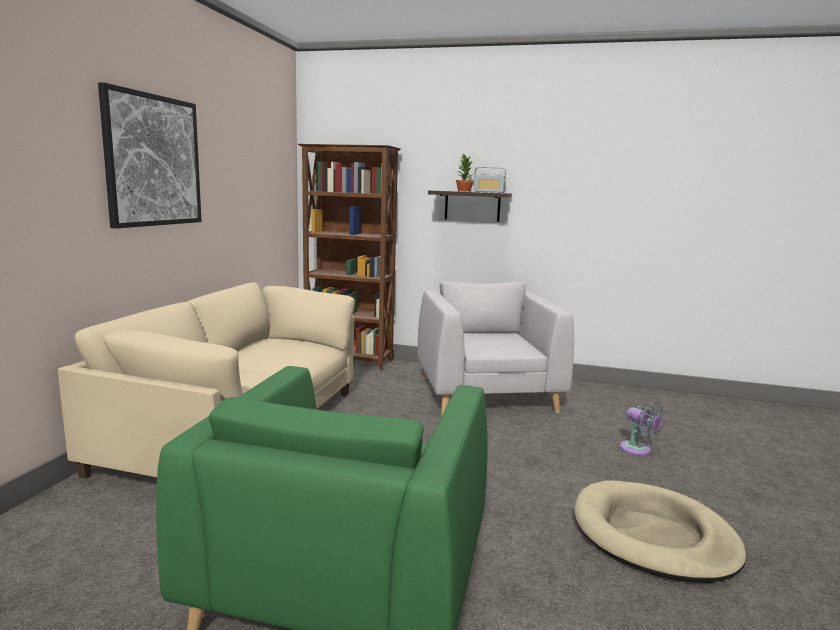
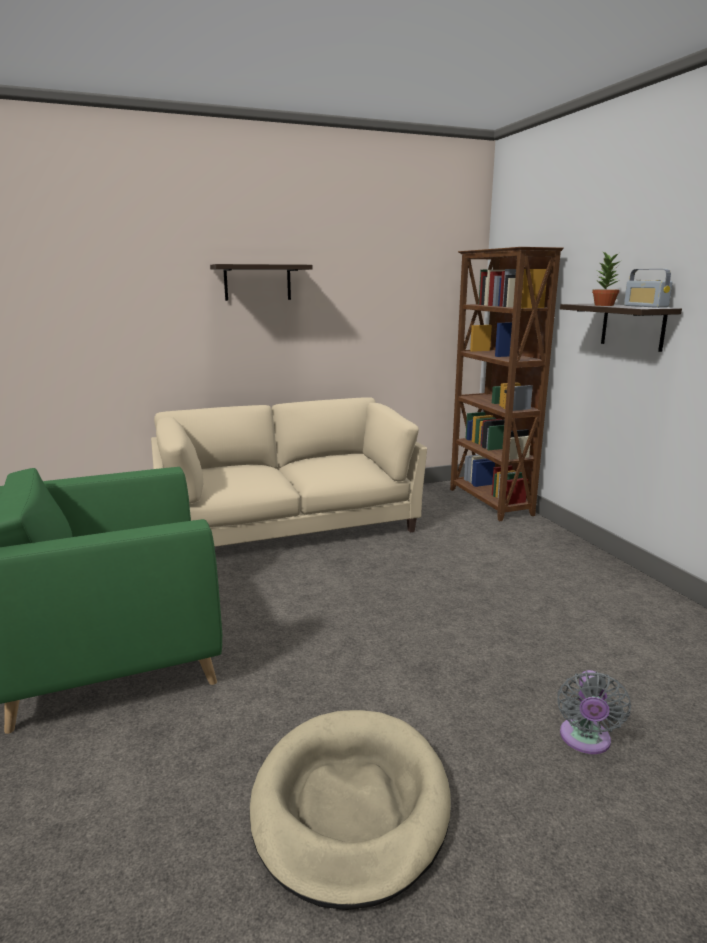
camera: 55 degrees right, 5 degrees up
(153, 161) = (257, 282): picture -> shelf
(486, 394) = (552, 587): grey armchair -> none

